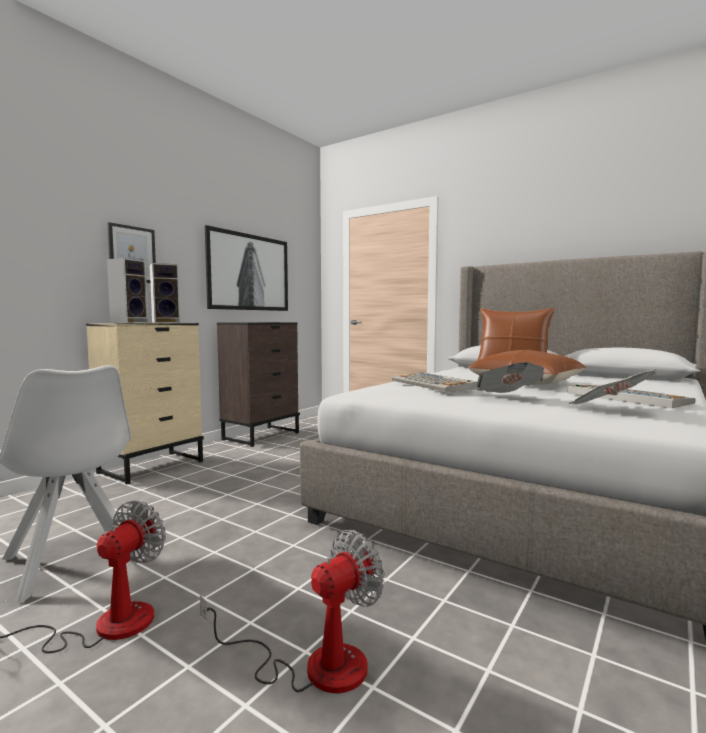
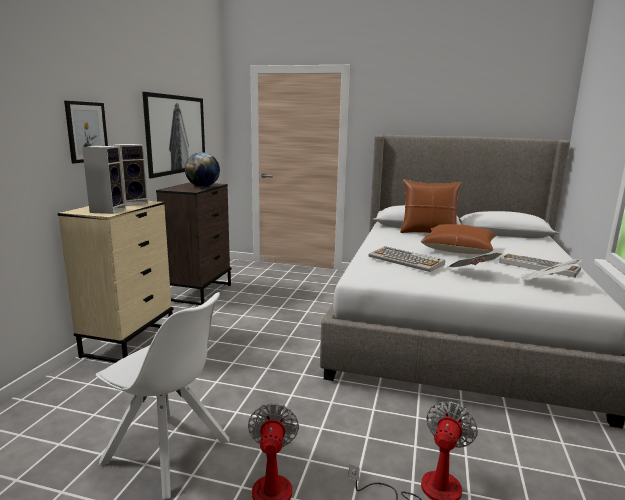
camera: 20 degrees left, 10 degrees up
(267, 322) = (203, 186): none -> globe

